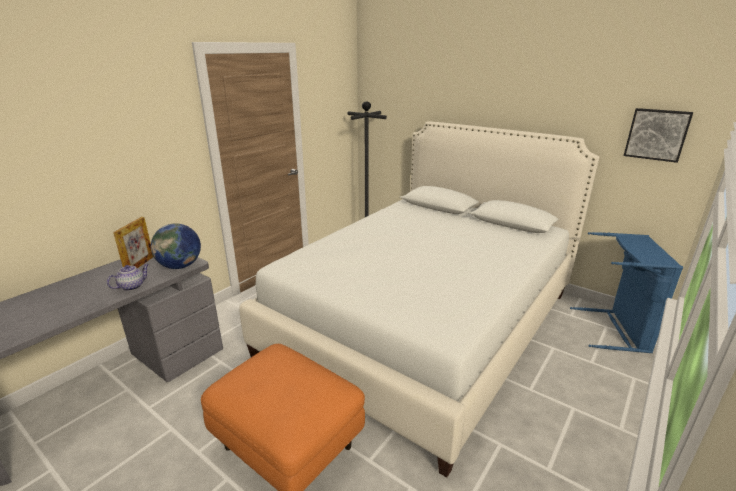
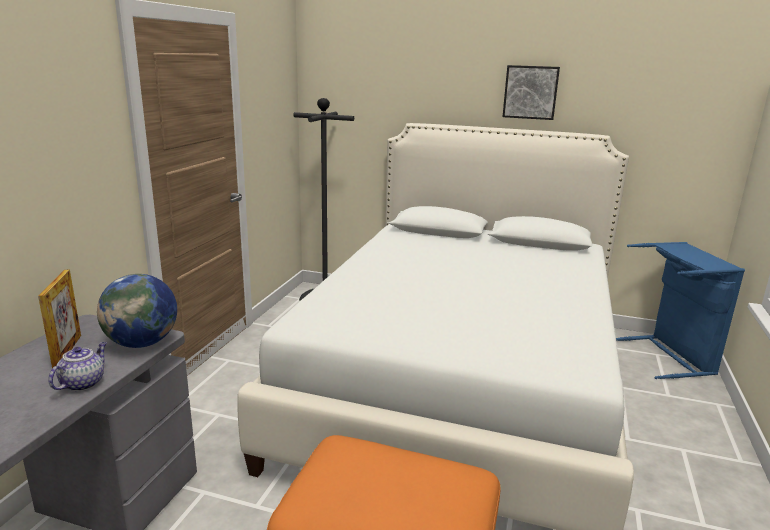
camera: 20 degrees left, 5 degrees down
(657, 134) = (686, 128): picture -> picture (530, 92)

